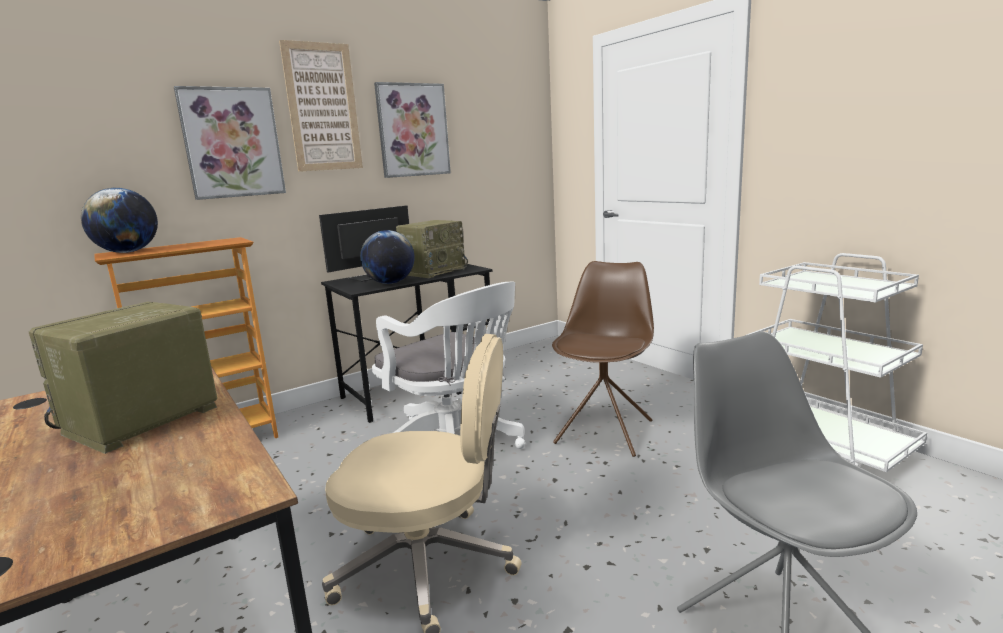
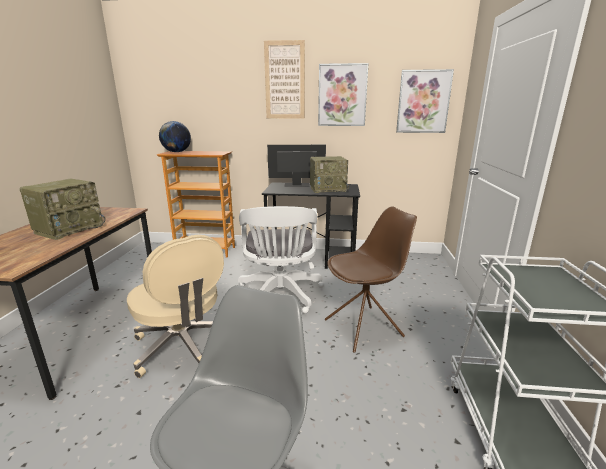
camera: 40 degrees right, 5 degrees up
(140, 422) = (70, 229): radio -> radio turned 135 degrees clockwise
(232, 143) = (234, 100): picture -> picture (423, 102)
(390, 283) = (292, 191): globe -> none

